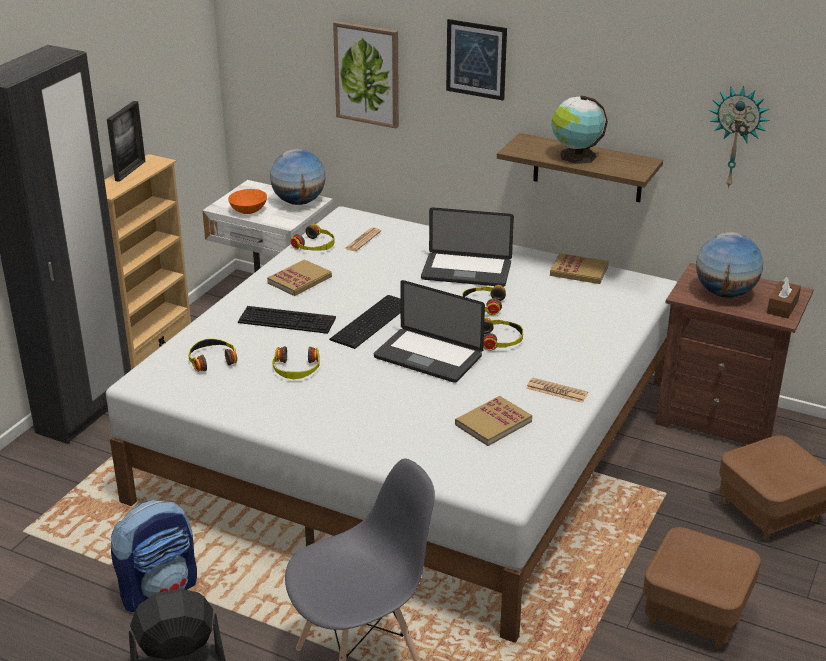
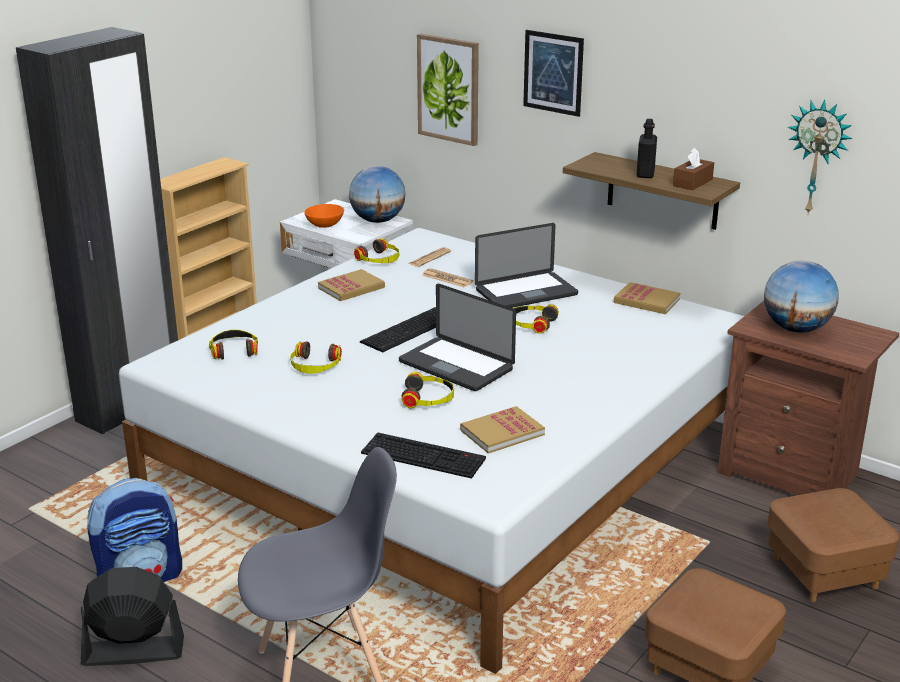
camera: 10 degrees right, 5 degrees down
(130, 171) = (199, 169): picture frame -> none
(288, 320) = (325, 321): keyboard -> keyboard (425, 455)
(466, 271) = (526, 292): laptop -> laptop turned 45 degrees counterclockwise
(500, 340) = (539, 356): headphones -> headphones (428, 398)
(557, 391) = (582, 408): newspaper -> newspaper (447, 279)
(575, 156) = (645, 174): globe -> black bottle
(782, 307) = (858, 346): brown tissue box -> brown tissue box (692, 182)

